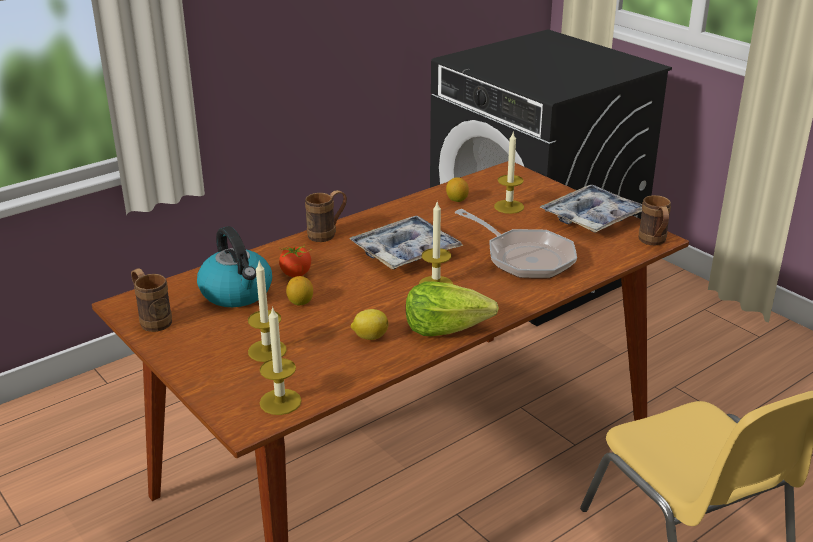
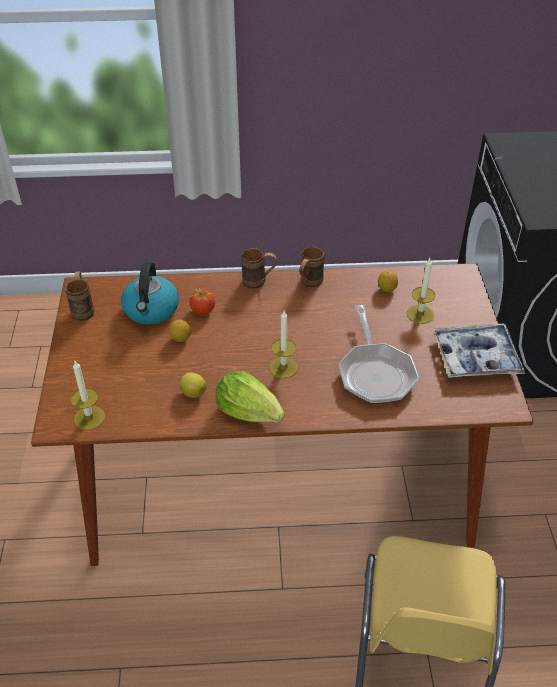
camera: 35 degrees right, 15 degrees up
(267, 351) = (121, 370): candle -> none
(405, 252) = (294, 325): tray -> none
(654, 242) = (499, 408): brown mug -> brown mug (309, 283)

